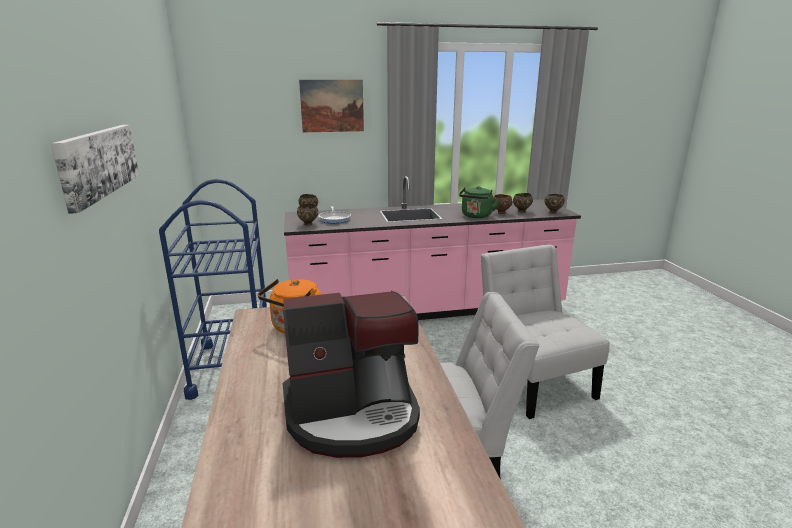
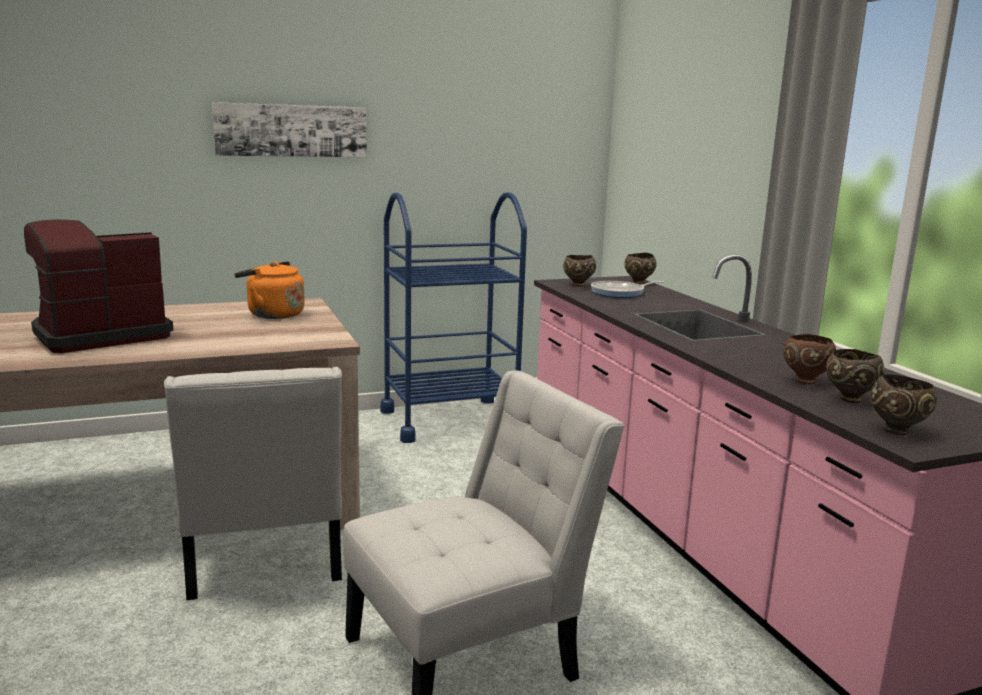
camera: 80 degrees right, 5 degrees down
(332, 106) = (732, 117): picture -> none
(353, 414) = (99, 335): coffee machine -> coffee machine turned 75 degrees clockwise
(476, 216) = (743, 362): green kettle -> none

